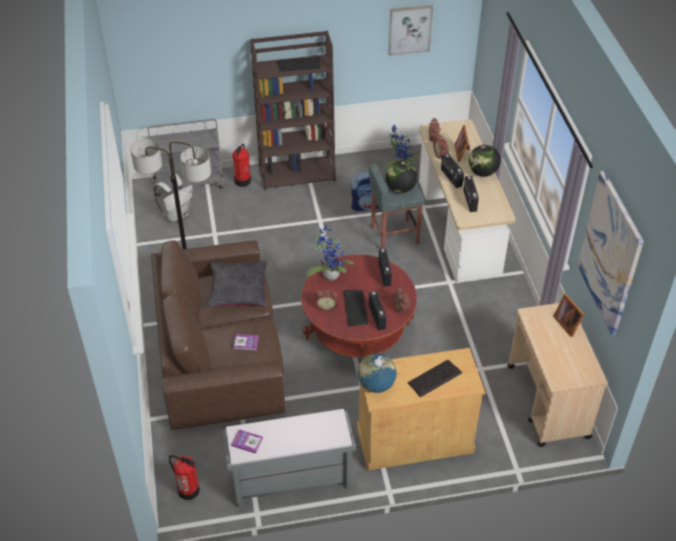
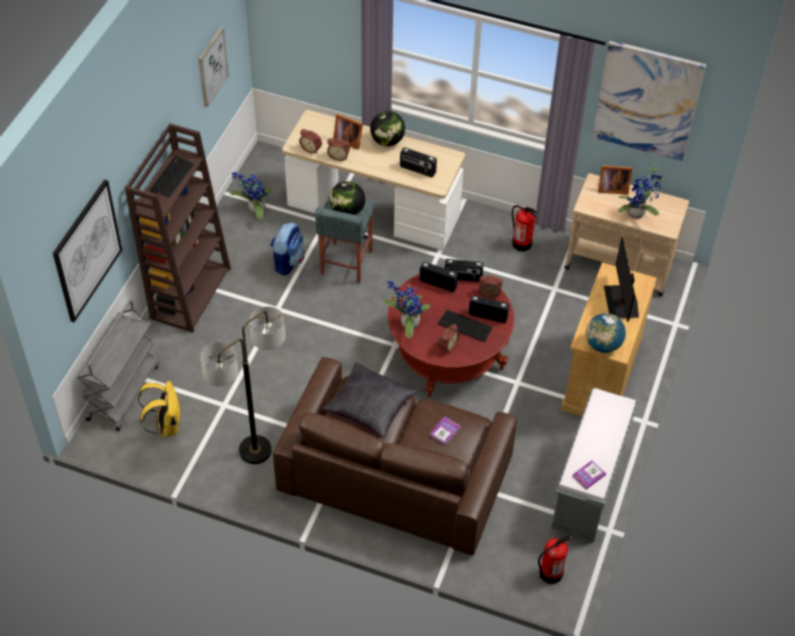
camera: 60 degrees left, 5 degrees up
(176, 215) = (165, 425): white backpack -> yellow backpack
(191, 54) = (87, 250): none -> picture
(243, 181) = (162, 344): fire extinguisher -> fire extinguisher (521, 243)
(434, 378) = (621, 302): keyboard -> monitor
(451, 178) = (376, 166): radio -> radio (463, 278)
(554, 353) = (638, 214): none -> potted plant

